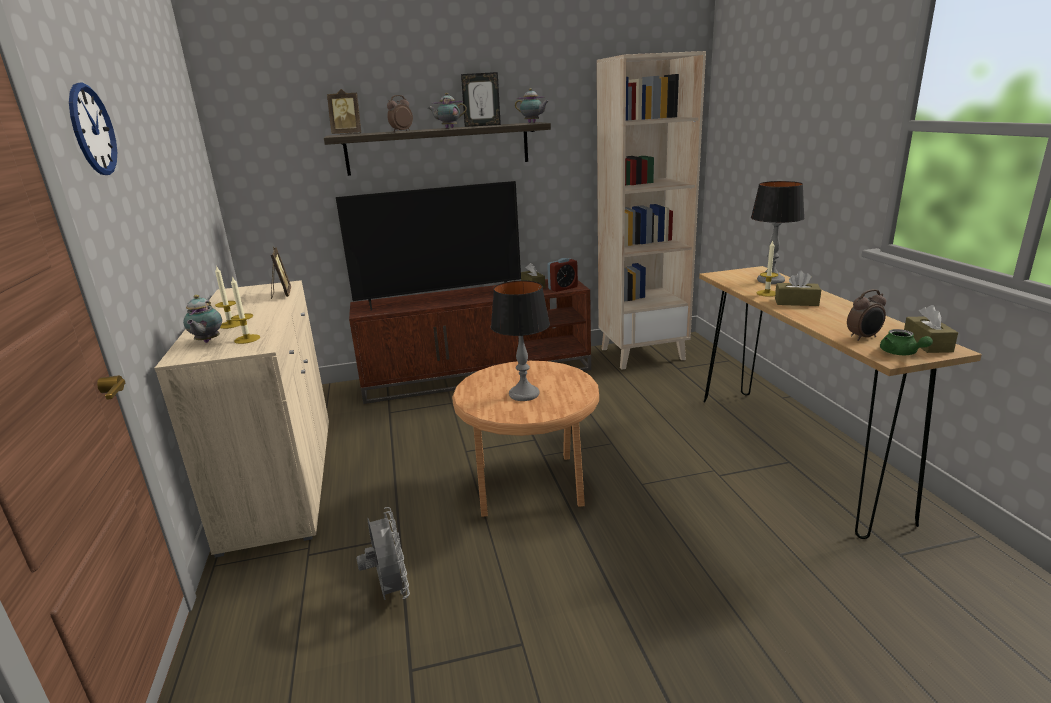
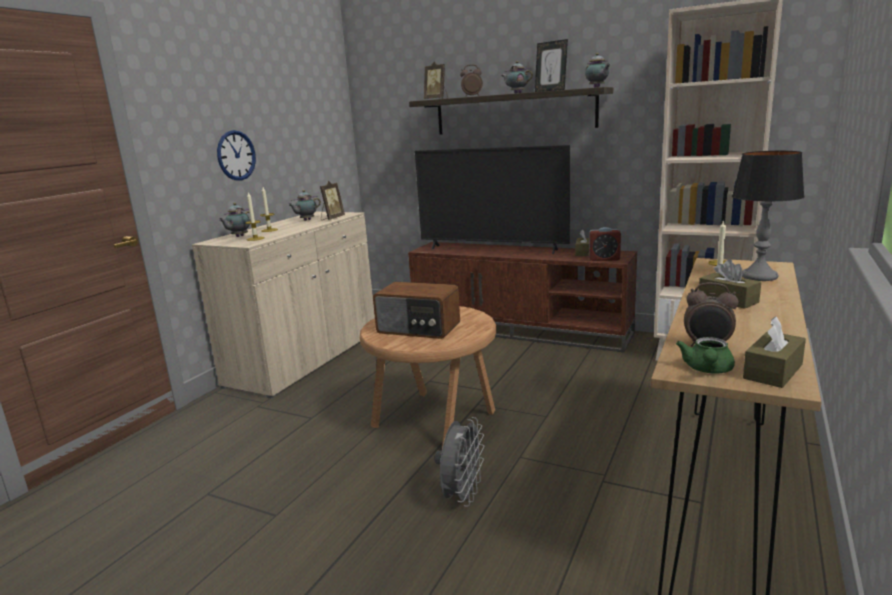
camera: 40 degrees right, 5 degrees down
(92, 130) = (181, 88): wall clock -> wall clock (236, 155)
(247, 302) = (306, 220): none -> teapot
(390, 591) = (262, 446): grey fan -> grey fan (462, 496)
(524, 394) = (418, 329): table lamp -> radio

